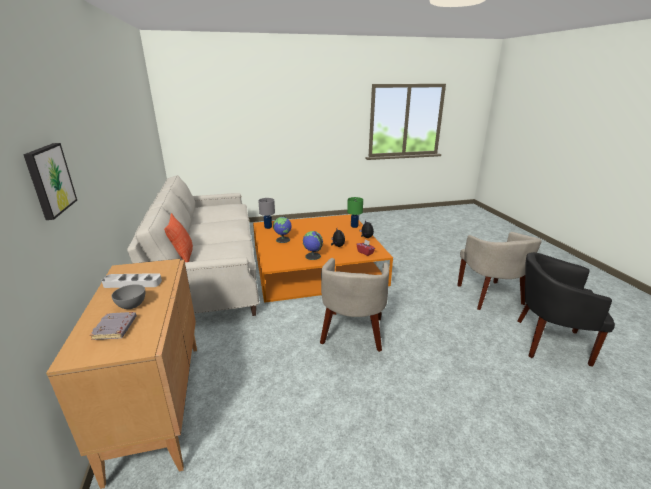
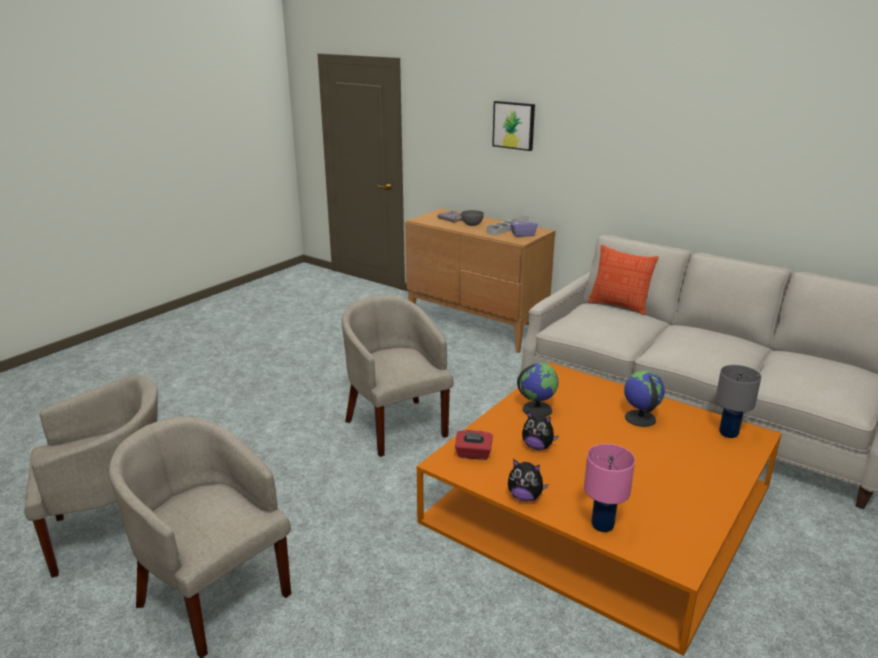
camera: 140 degrees right, 0 degrees up
(145, 270) = (523, 234): none -> purple tissue box
(354, 226) = (601, 525): green table lamp -> pink table lamp
(548, 342) = (113, 531): black armchair -> beige armchair

